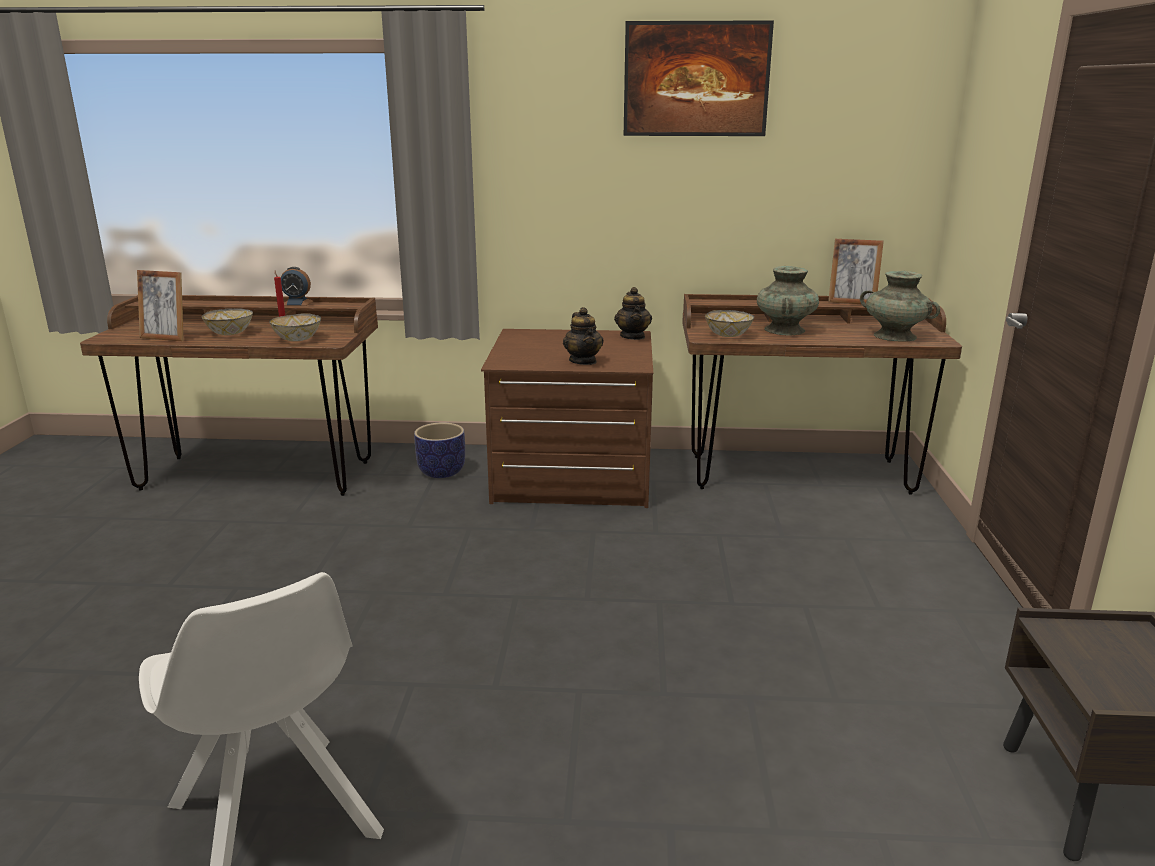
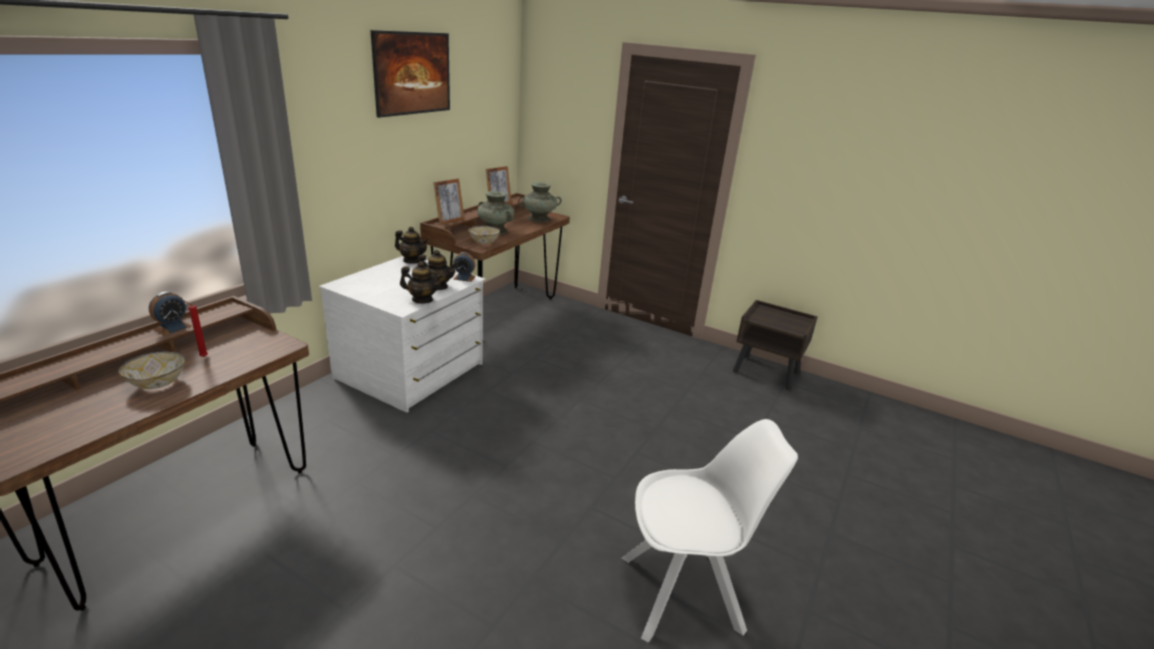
camera: 65 degrees left, 5 degrees up
(166, 338) = (99, 421): picture frame -> picture frame (449, 221)
(298, 339) = (248, 356): bowl -> none
(441, 472) = (328, 416): planter -> none
(536, 364) = (422, 300): none -> teapot
(572, 477) = (411, 371): brown dresser -> white dresser
(633, 364) = (464, 277): none -> alarm clock

